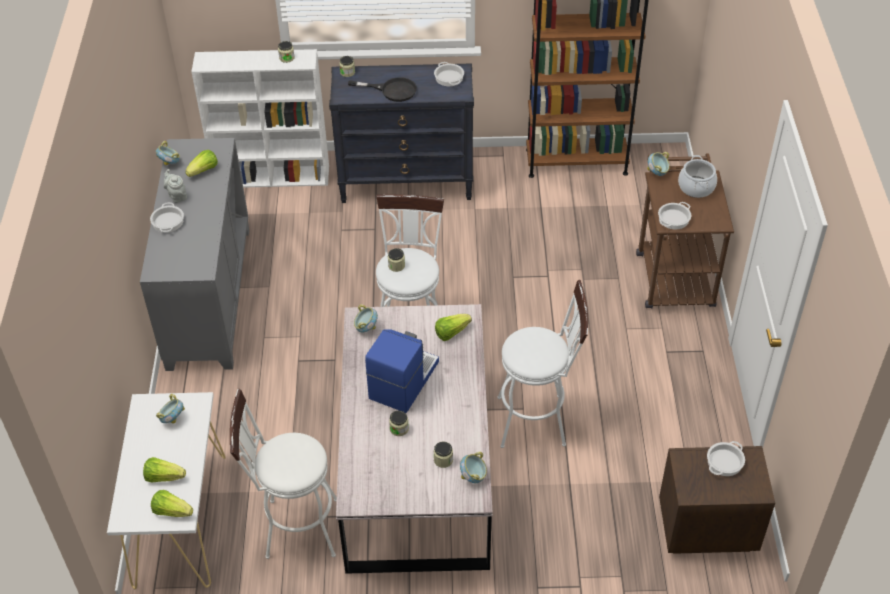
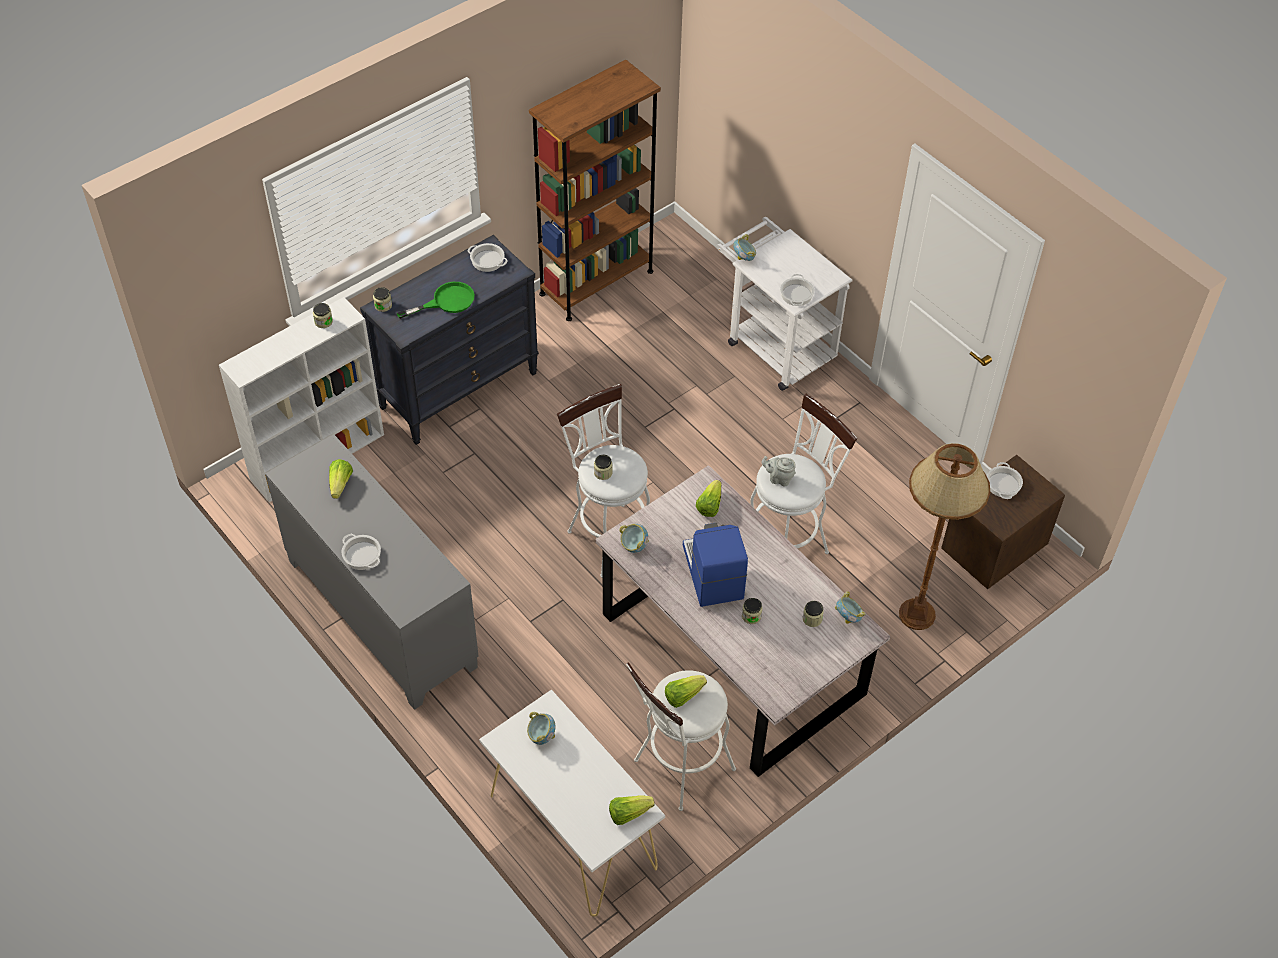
camera: 40 degrees left, 5 degrees up
(164, 477) = (590, 790): lettuce -> lettuce (683, 695)
(170, 163) = (297, 496): bowl -> none
(177, 196) = (341, 524): grey teapot -> grey teapot (778, 478)
(392, 90) = (446, 301): black frying pan -> green frying pan
(591, 536) = (916, 614): none -> brown floor lamp
(673, 273) = (775, 345): brown cart -> white cart
(696, 187) = (787, 255): cooking pot -> none

